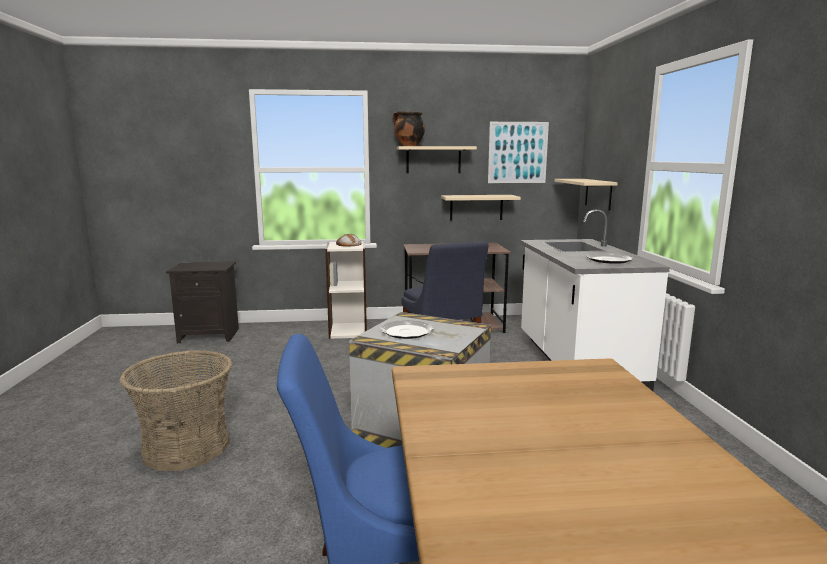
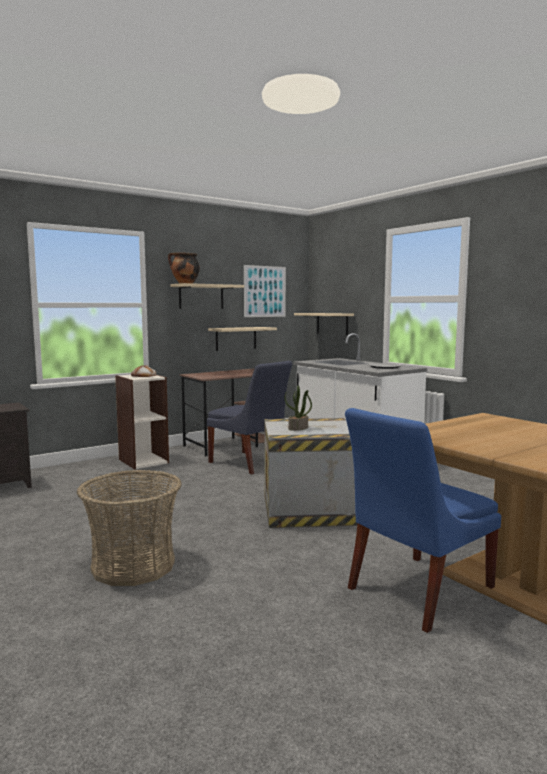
camera: 30 degrees left, 5 degrees down
(406, 332) = (298, 428): plate -> potted plant

